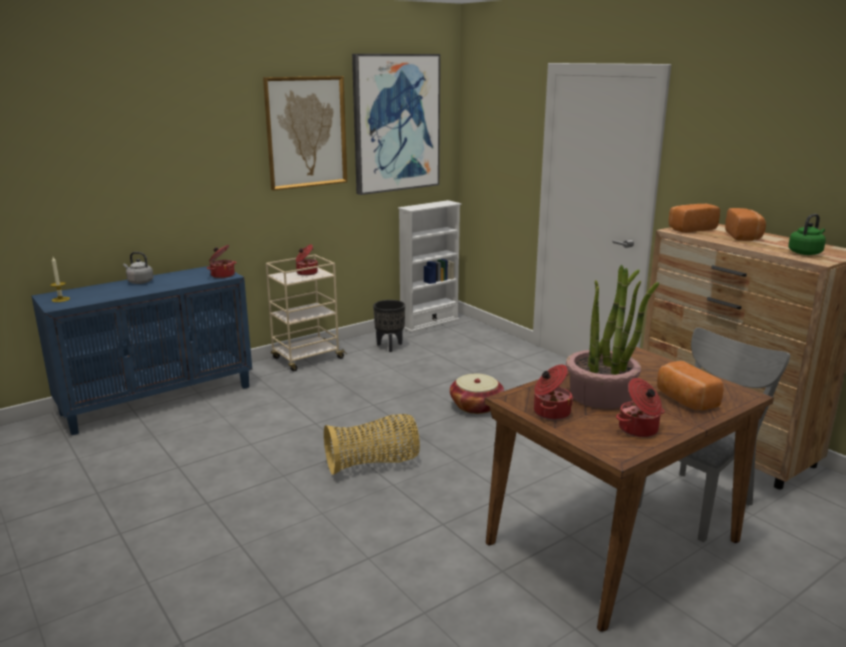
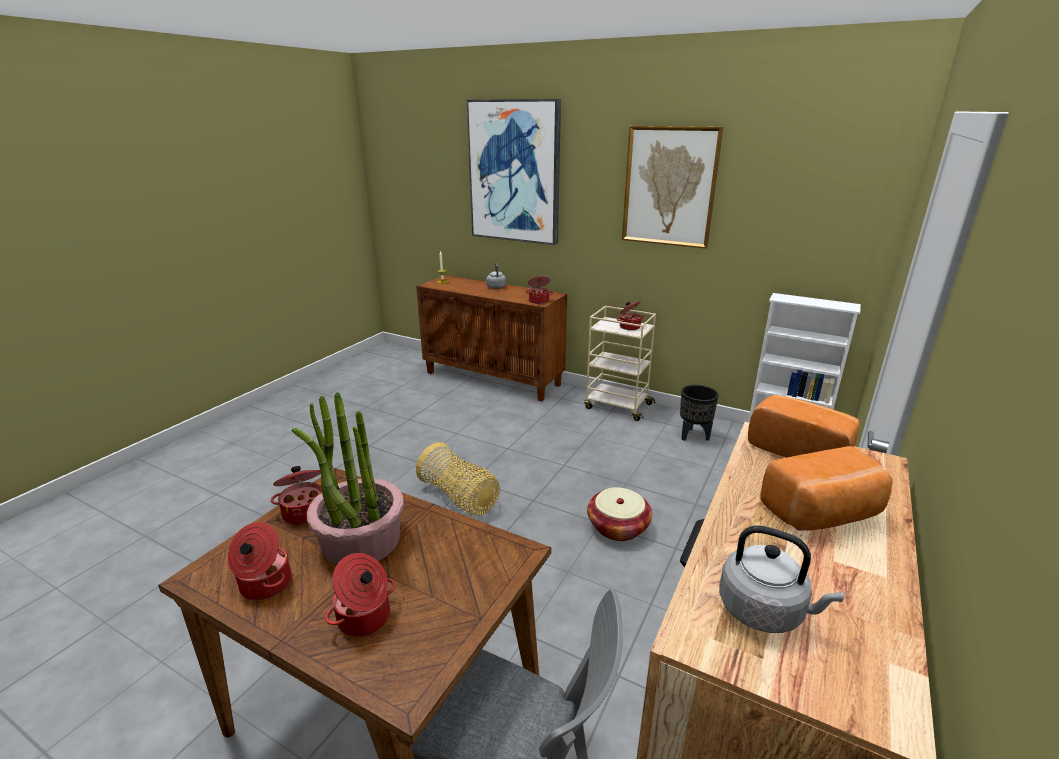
camera: 65 degrees right, 5 degrees up
(158, 399) = (494, 378): blue cabinet -> brown cabinet
(396, 123) = (794, 190): picture -> picture (514, 172)
(684, 400) = (365, 618): bread -> cooking pot
(806, 252) = (765, 611): green kettle -> grey kettle

